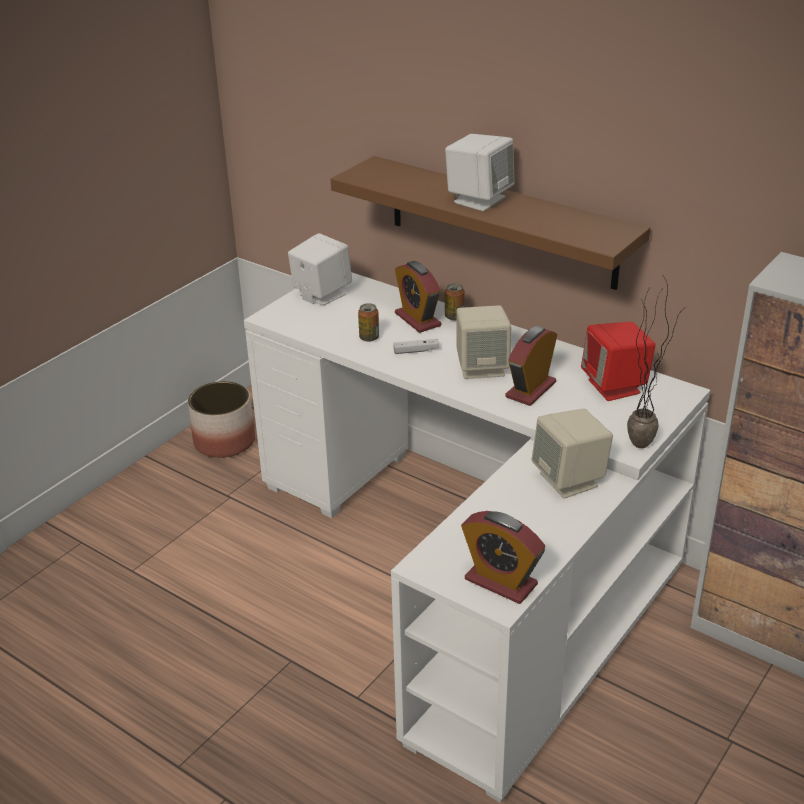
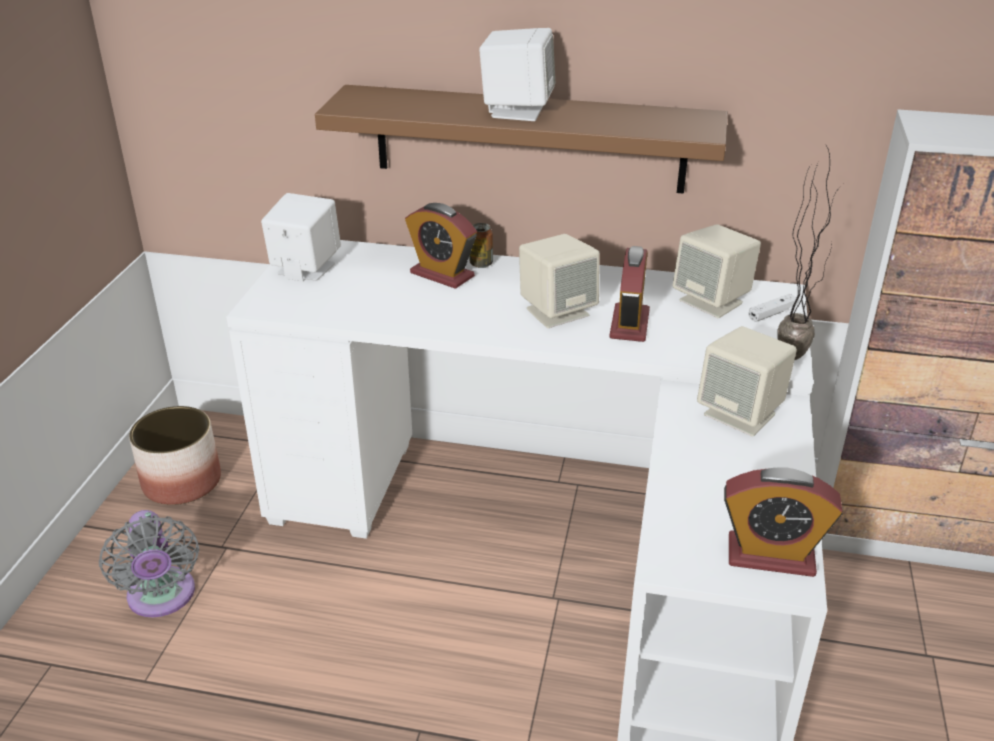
camera: 25 degrees left, 0 degrees up
(170, 520) = (162, 598): none -> grey fan
(369, 337) = (401, 306): can -> none
(416, 351) = (468, 309): white game controller -> white game controller (772, 313)
(615, 387) = (712, 302): red speaker -> beige speaker

